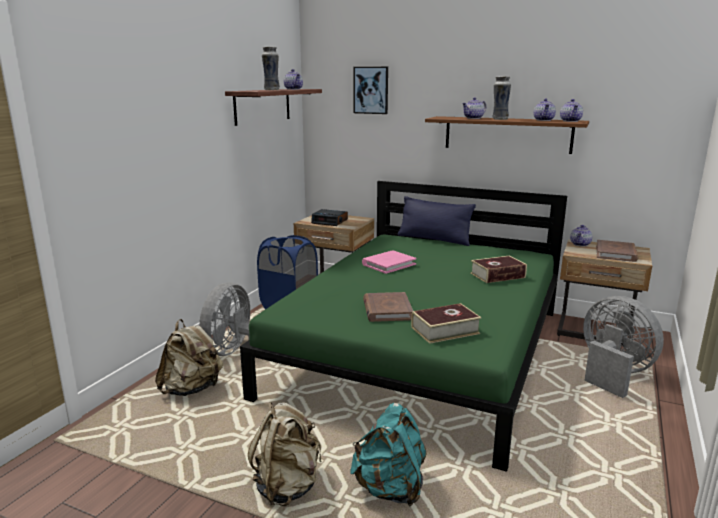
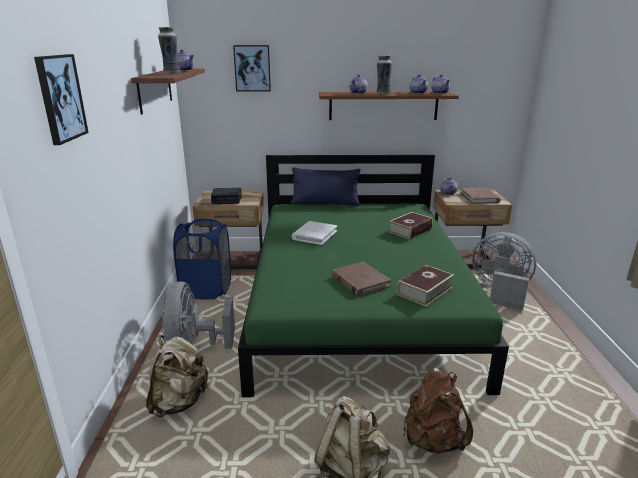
camera: 25 degrees left, 5 degrees up
(121, 98) = (60, 98): none -> picture
(388, 264) = (314, 235): pink book -> white book
(390, 488) = (433, 440): turquoise backpack -> brown backpack

